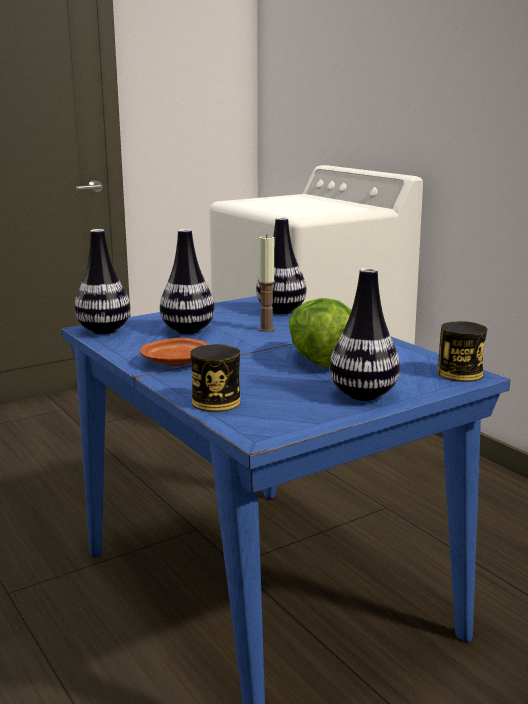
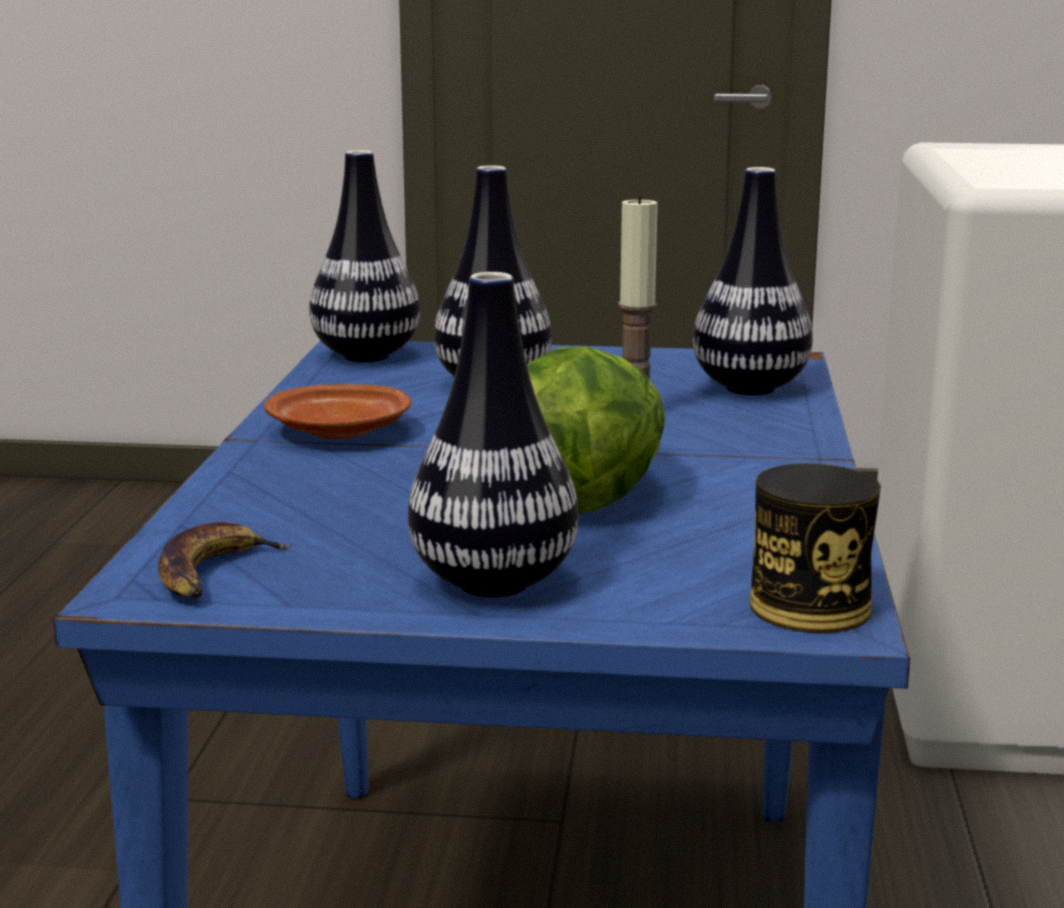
camera: 40 degrees right, 0 degrees up
(216, 402) = (228, 514): can -> none
(267, 422) = (214, 573): none -> banana

